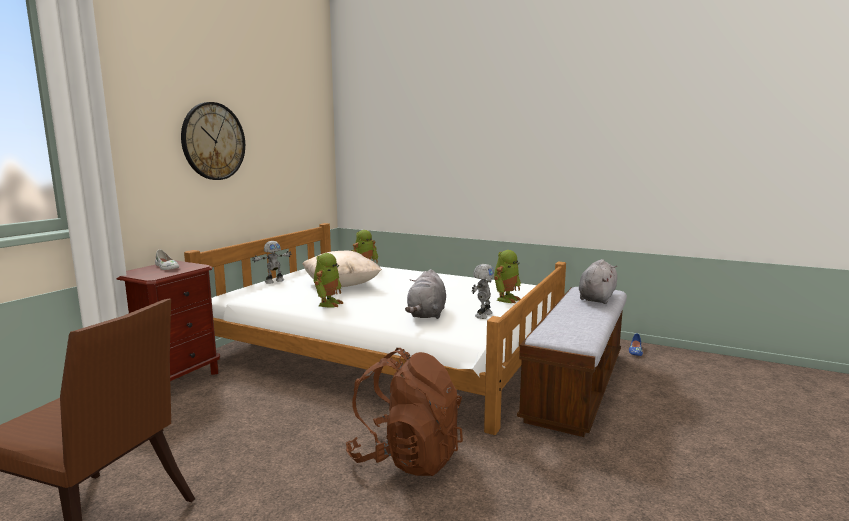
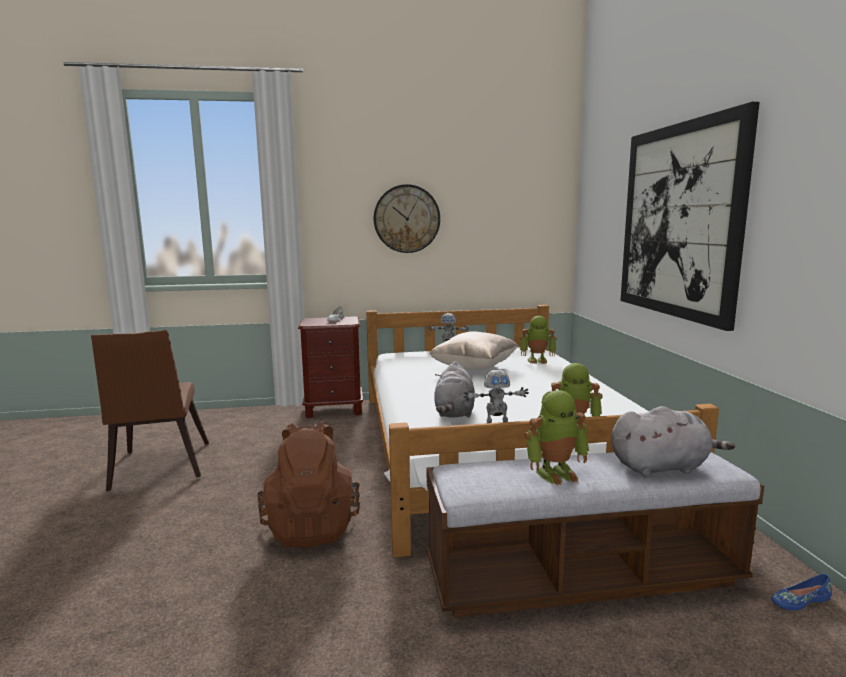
camera: 55 degrees right, 0 degrees up
(328, 303) = (421, 378): toy robot -> toy robot (555, 473)
(427, 314) = (454, 412): grey plush toy -> grey plush toy turned 60 degrees counterclockwise
(479, 146) = (679, 221): none -> picture

